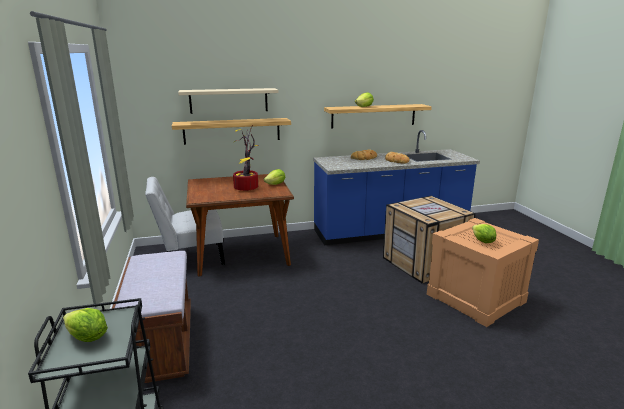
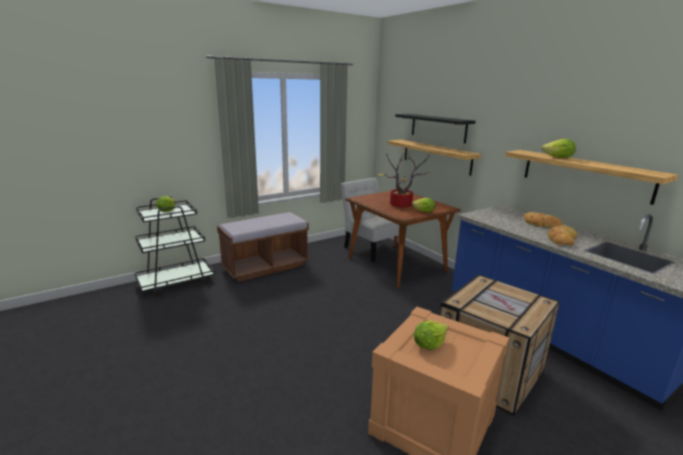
camera: 70 degrees right, 0 degrees up
(229, 100) = (438, 127): beige shelf -> black shelf

